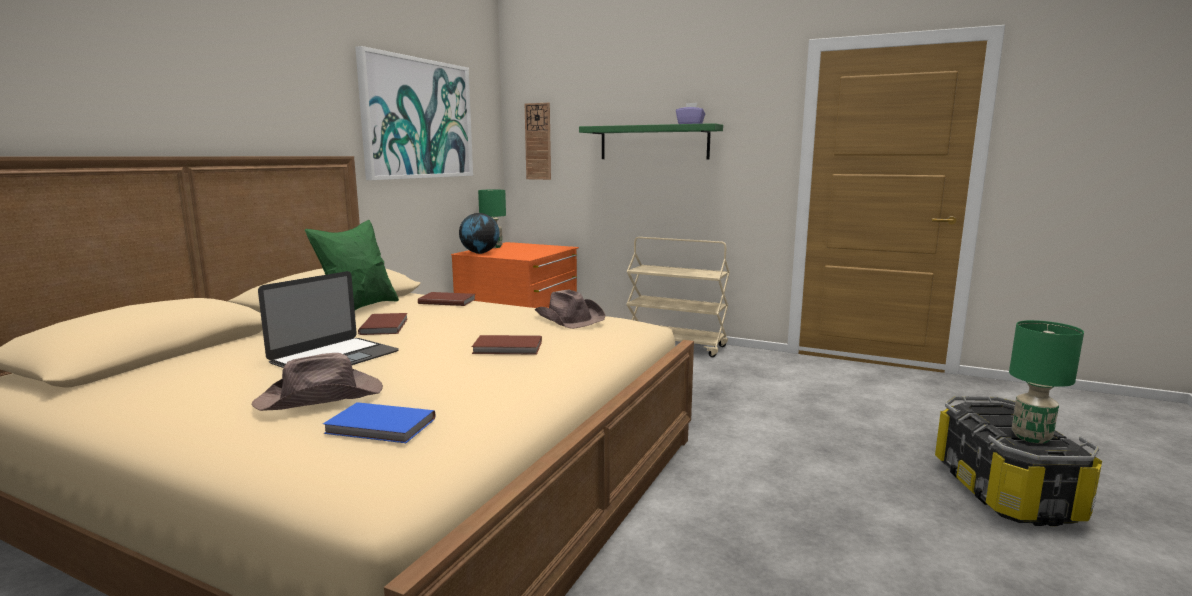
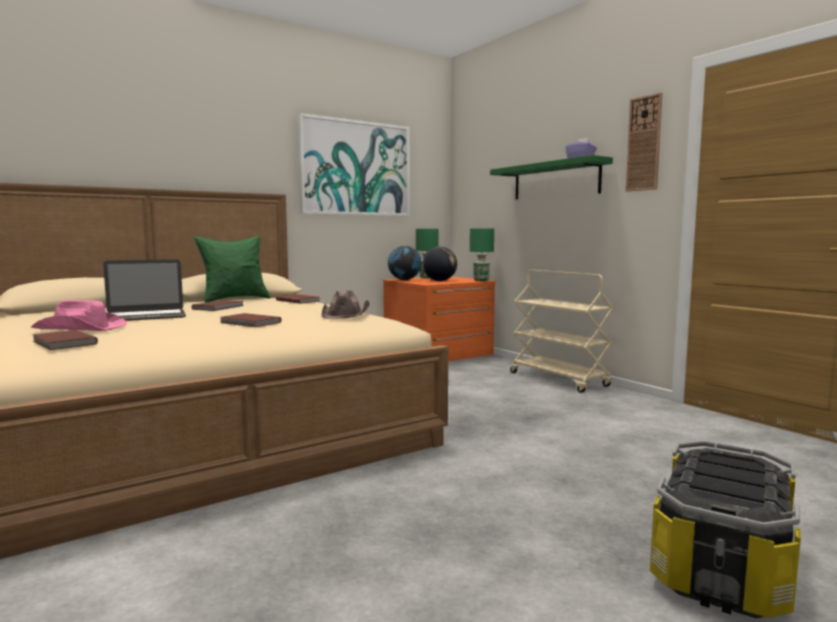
camera: 30 degrees right, 5 degrees down
(321, 397) = (81, 329): brown hat -> pink hat
(380, 427) = (63, 343): blue book -> brown book
(523, 252) = (439, 281): none -> globe
(538, 141) = (472, 187): wall clock -> wall clock (644, 143)
(1032, 437) = (726, 492): green table lamp -> green table lamp (481, 280)

